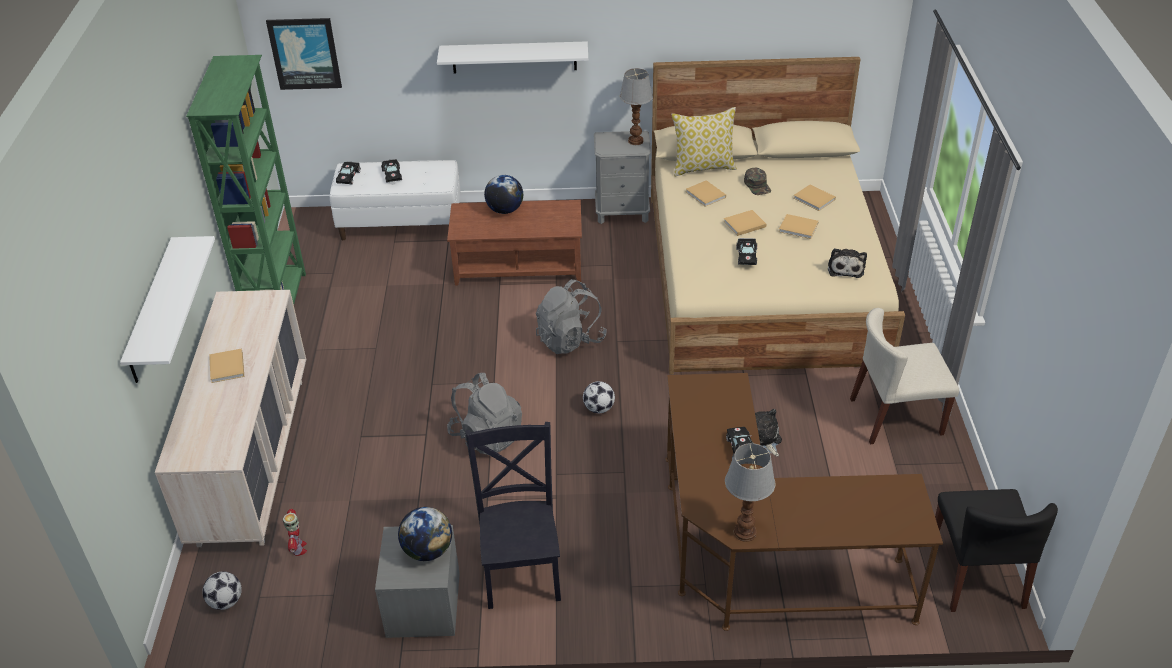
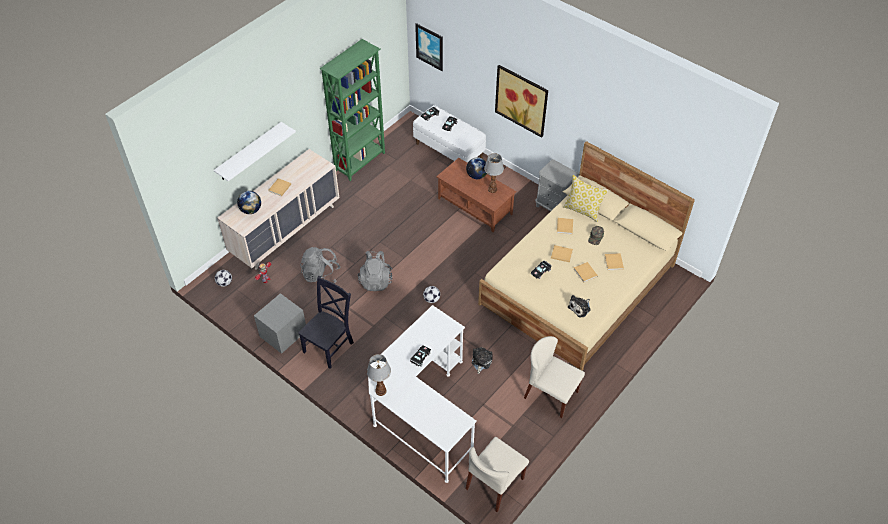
camera: 40 degrees right, 10 degrees up
(428, 550) = (284, 313): globe -> globe (251, 210)
(514, 57) = (521, 100): white shelf -> picture
(570, 340) = (456, 258): grey backpack -> grey backpack (321, 275)
(636, 140) = (565, 175): table lamp -> table lamp (493, 189)
(761, 556) = (421, 409): brown desk -> white desk
(977, 575) = (494, 484): black chair -> beige chair

